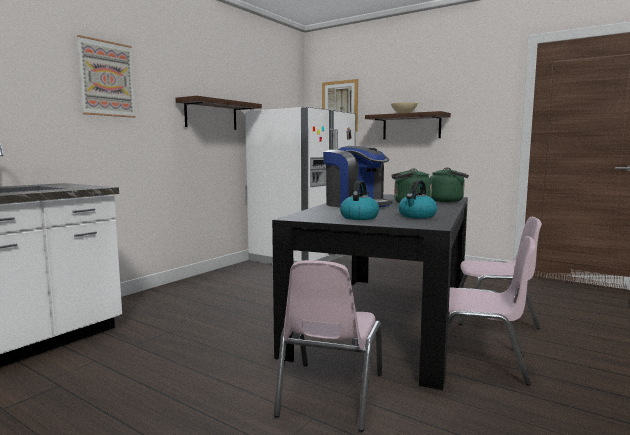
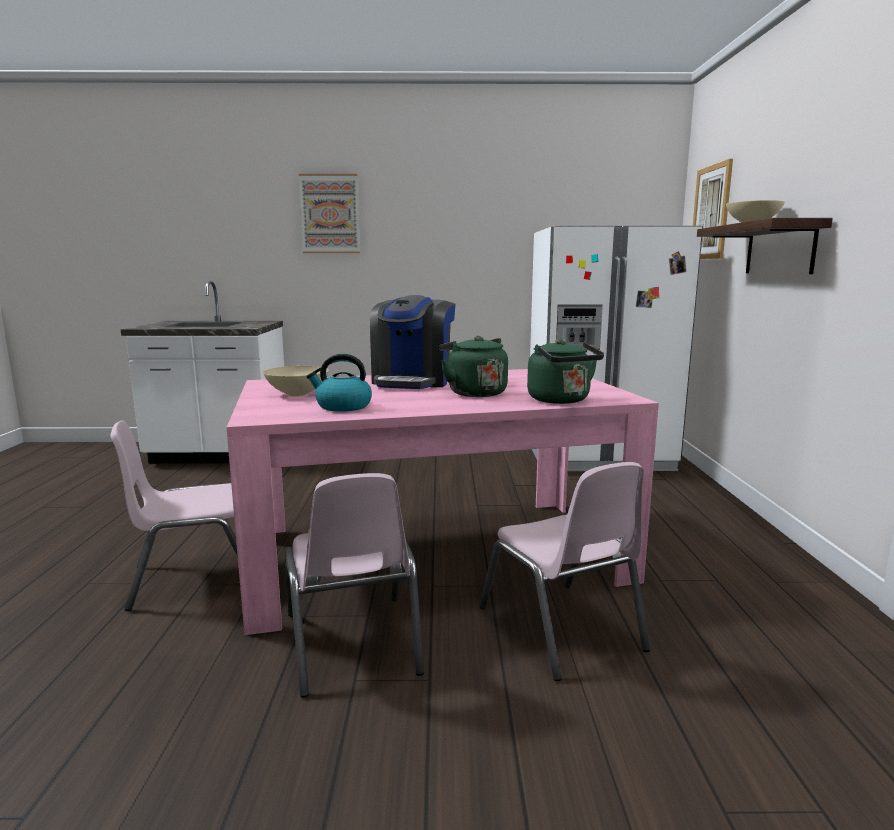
camera: 55 degrees right, 5 degrees up
(211, 115) = (473, 243): shelf -> none
(359, 217) = (297, 394): kettle -> beige bowl
(386, 319) = (435, 555): black dining table -> pink dining table

